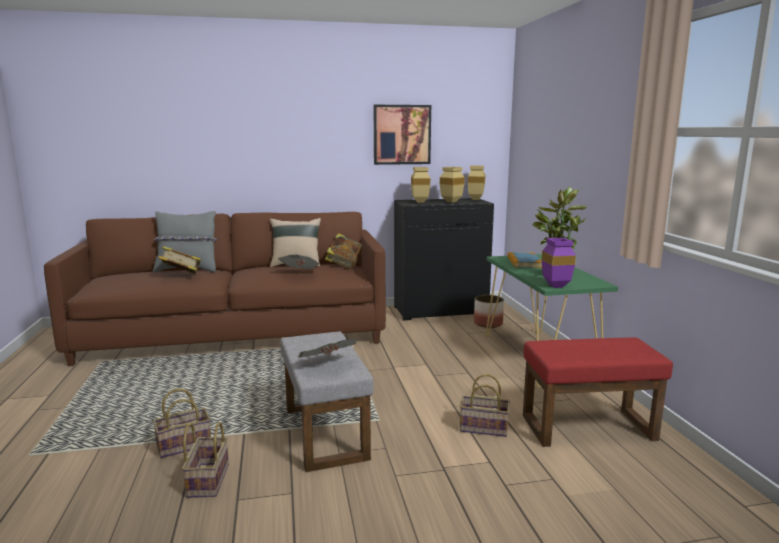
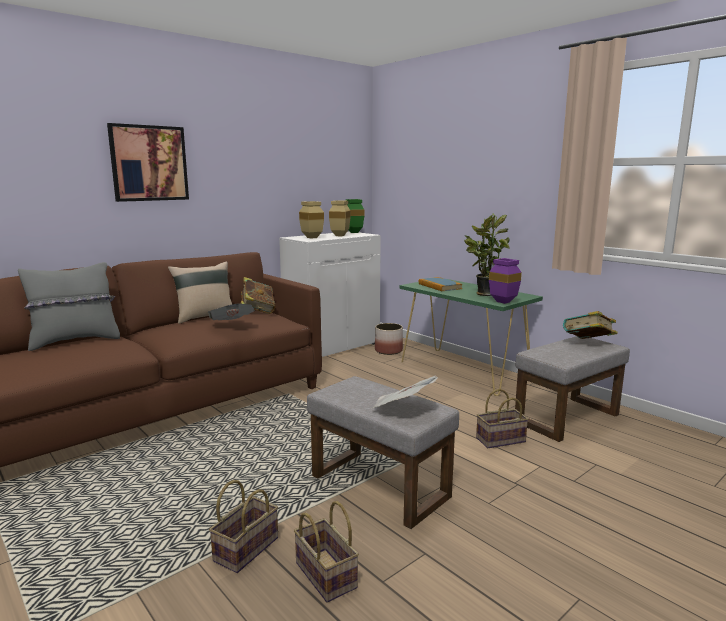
camera: 30 degrees left, 0 degrees up
(181, 276) = (87, 349): book -> book (588, 344)
(402, 134) = (282, 168): picture -> picture (149, 163)
(440, 310) = (332, 346): black cabinet -> white cabinet
(475, 199) = (353, 232): beige vase -> green vase
(588, 427) = (567, 417): red ottoman -> grey ottoman

